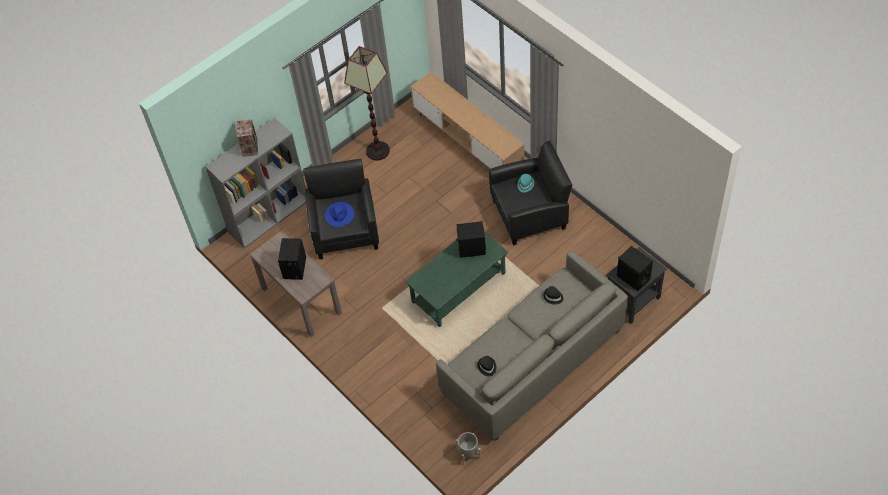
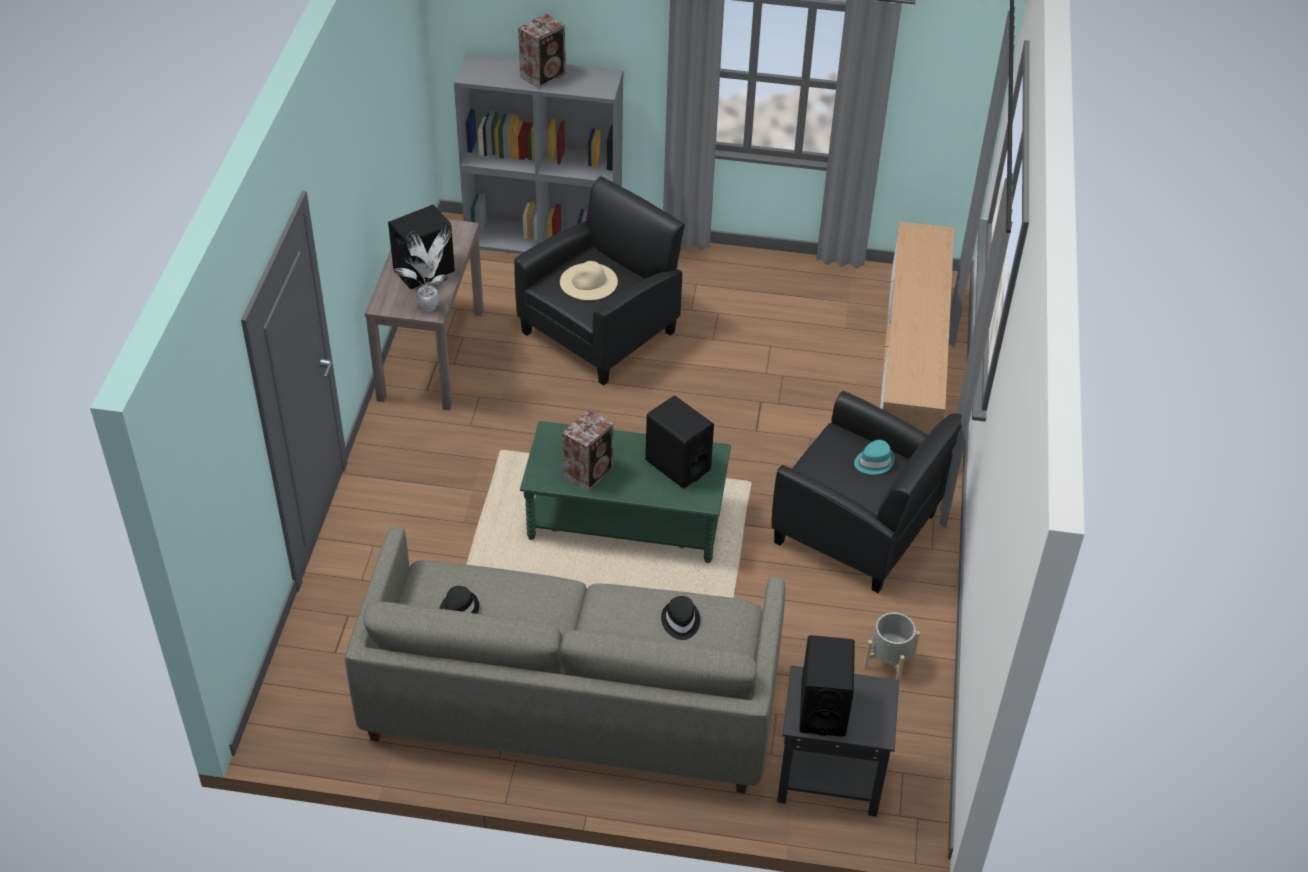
camera: 45 degrees right, 10 degrees down
(319, 278) = (430, 306): none -> potted plant
(339, 214) = (588, 281): blue hat -> beige hat
(378, 151) = (778, 286): floor lamp -> none
(449, 280) = (589, 472): none -> speaker
(469, 453) = (318, 717): grey planter -> grey planter (889, 663)

